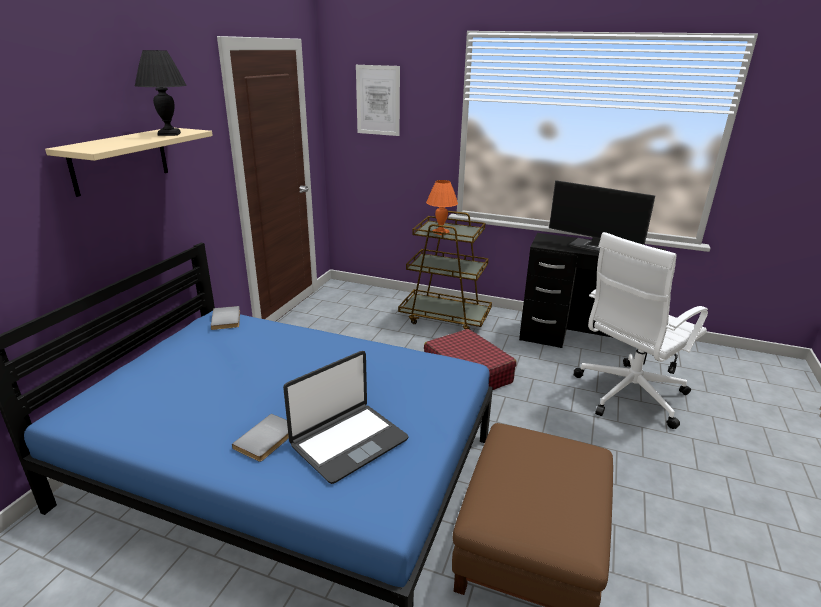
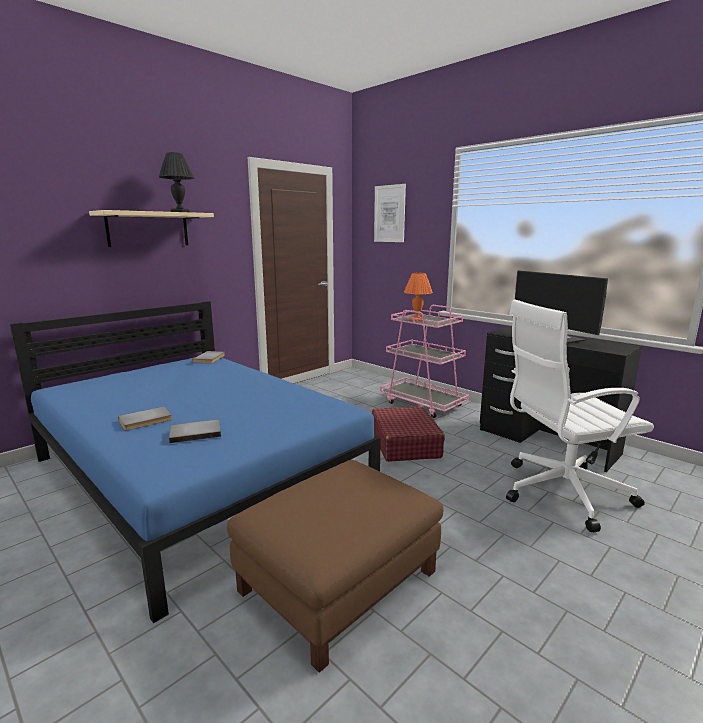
camera: 25 degrees right, 10 degrees down
(348, 442) = (195, 432): laptop -> grey book
(445, 318) = (423, 404): brown cart -> pink cart

